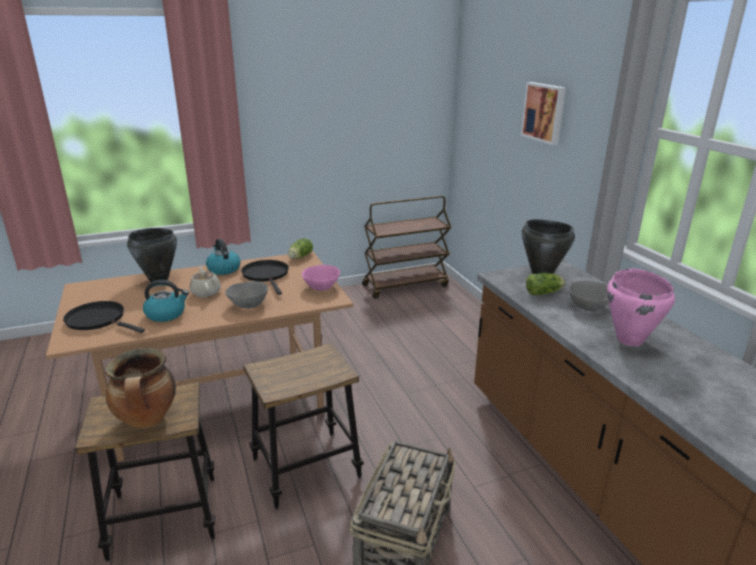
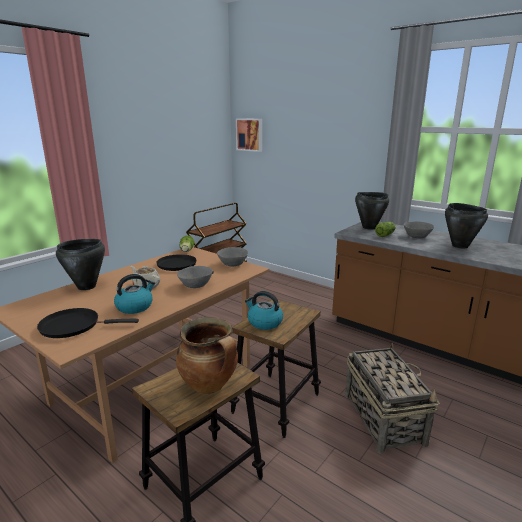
camera: 30 degrees left, 5 degrees down
(223, 269) = (136, 269): kettle -> kettle (264, 322)
(321, 287) = (232, 264): pink bowl -> grey bowl
(544, 112) = (323, 130): picture -> picture (250, 134)
(630, 340) = (460, 246): pink cooking pot -> black cooking pot

